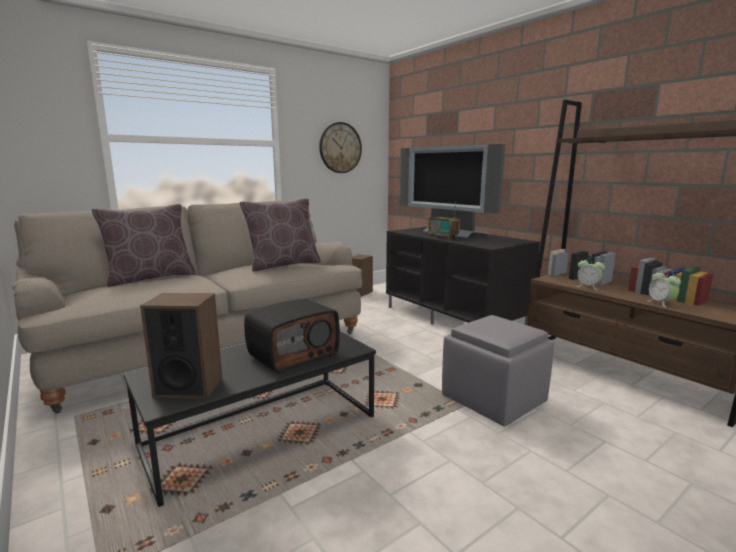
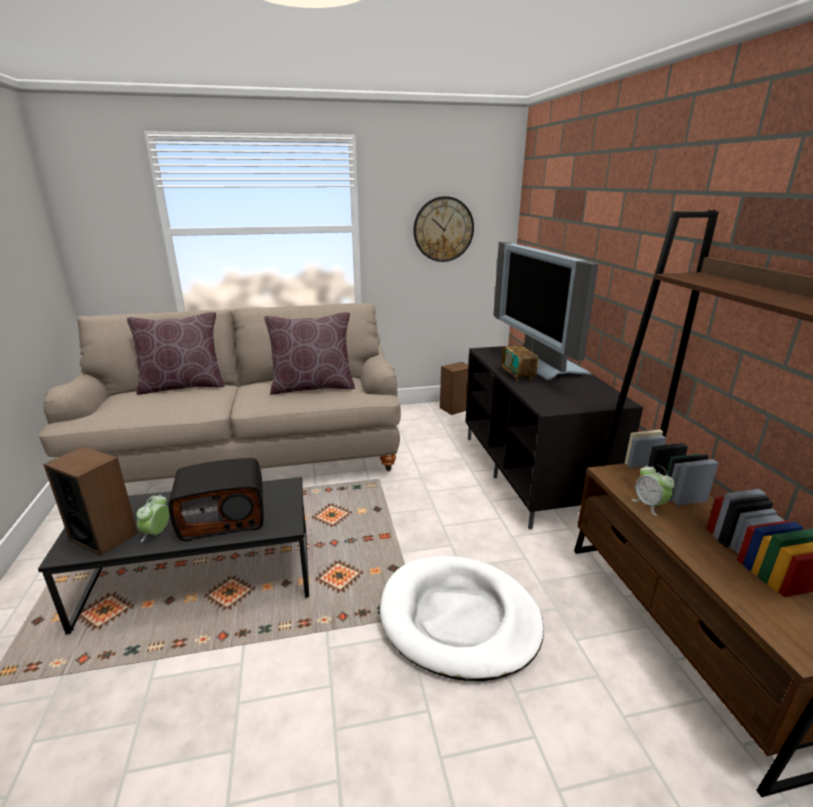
camera: 25 degrees right, 10 degrees up
(495, 399) = (459, 619): grey ottoman -> white dog bed
(661, 303) = (720, 574): alarm clock -> alarm clock (157, 533)

